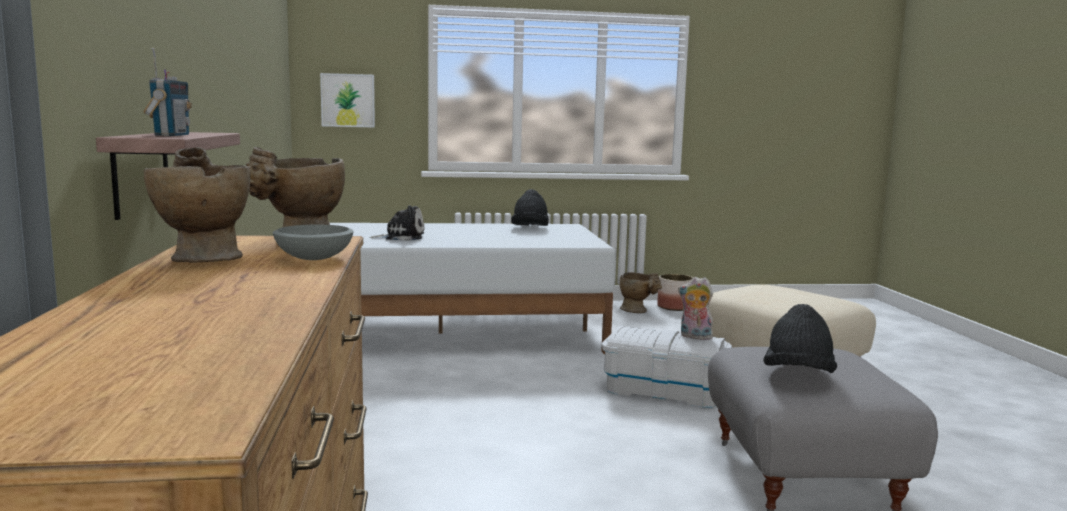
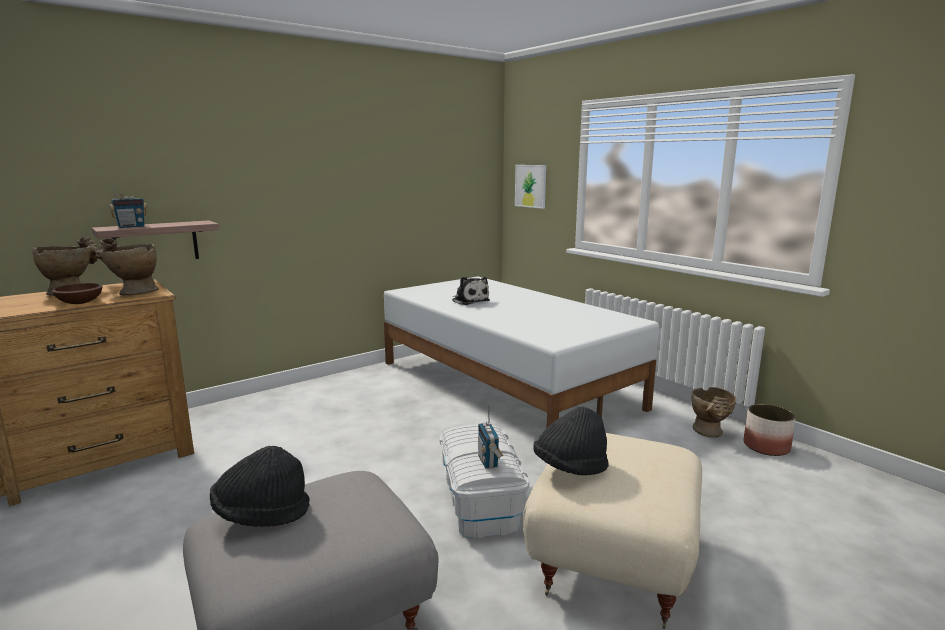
camera: 60 degrees right, 5 degrees up
(313, 258) = (80, 302): grey bowl -> brown bowl
(530, 228) = (585, 315): black hat -> black hat (570, 468)
(694, 337) = (488, 461): plush toy -> radio

